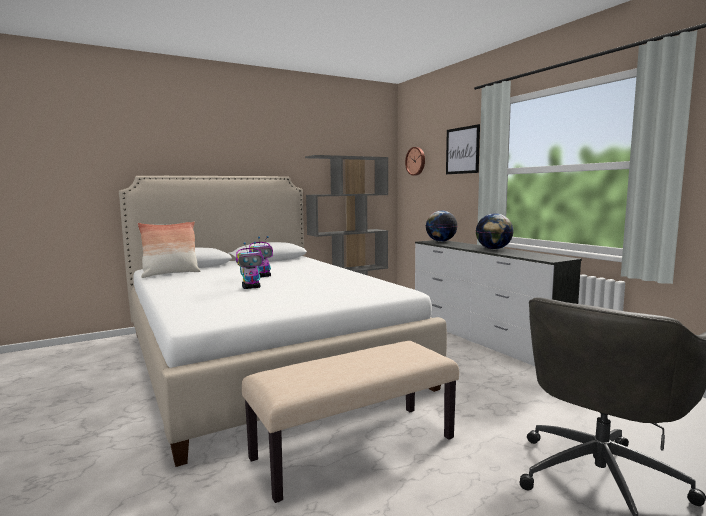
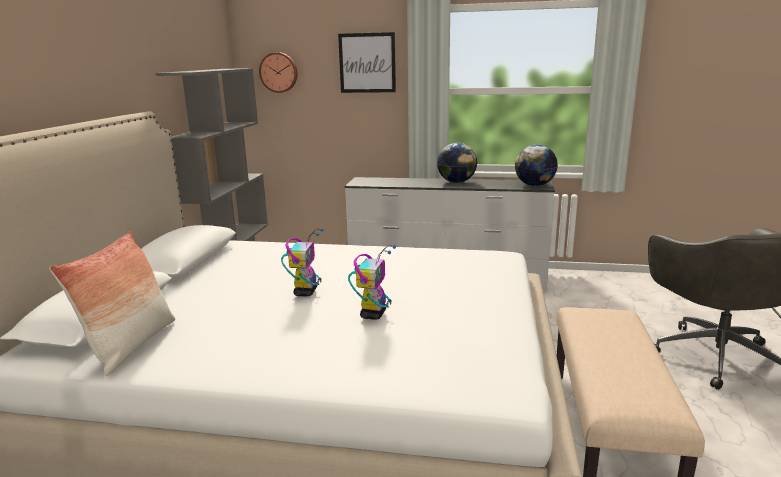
camera: 50 degrees left, 10 degrees up
(441, 241) = (369, 180): globe -> globe (534, 185)

